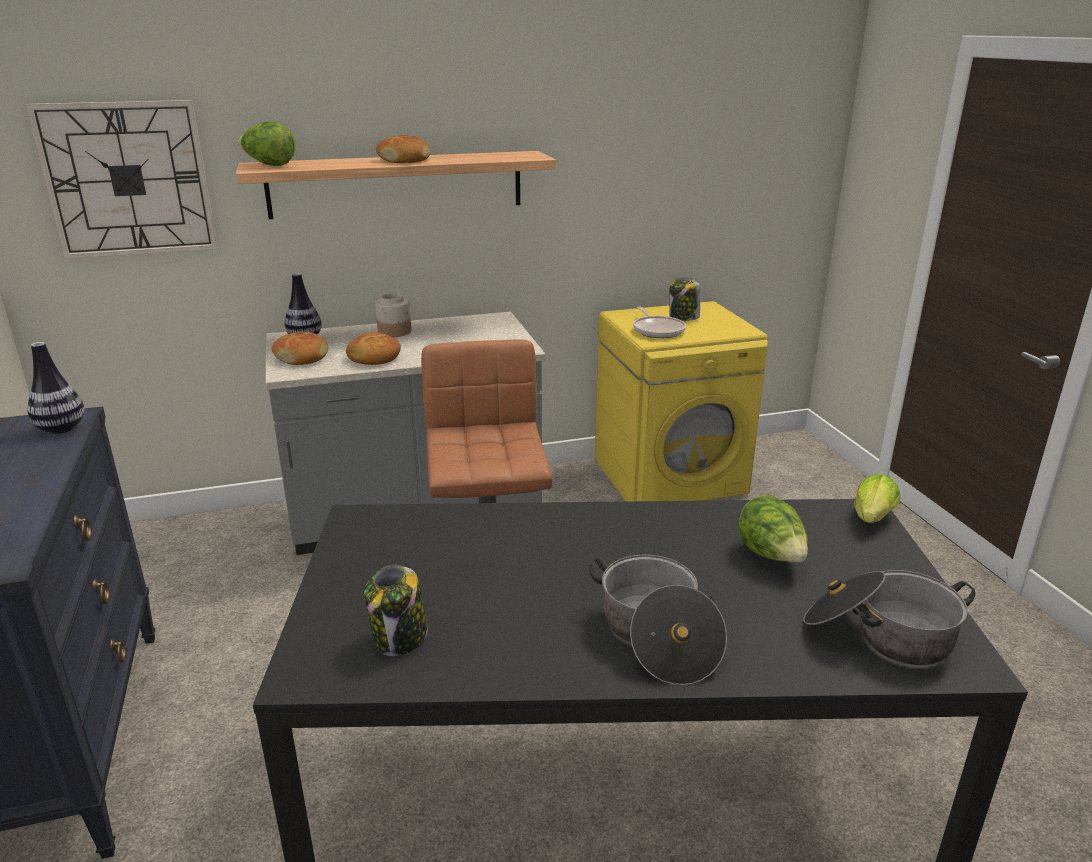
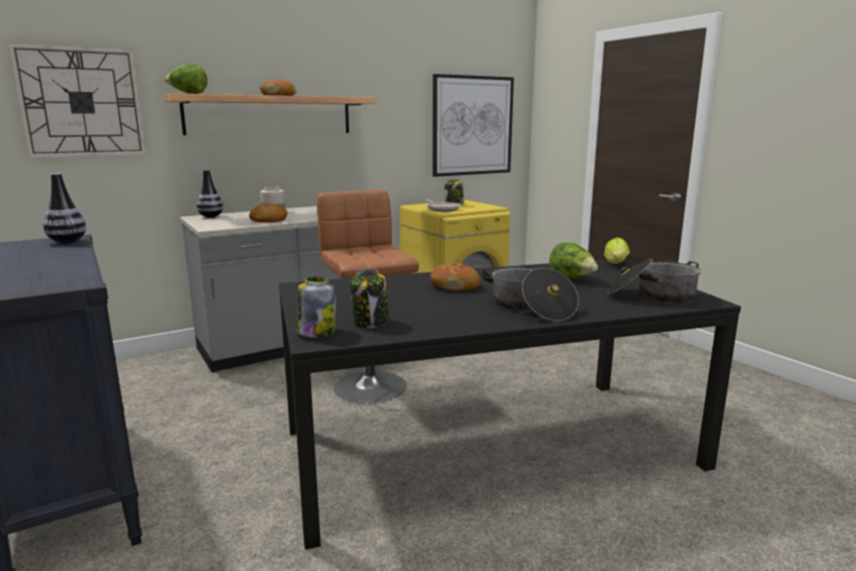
camera: 15 degrees left, 10 degrees down
(302, 357) = (216, 222): bread -> bread (455, 286)
(313, 652) = (316, 332): none -> jar
(732, 184) = (472, 126): none -> picture

